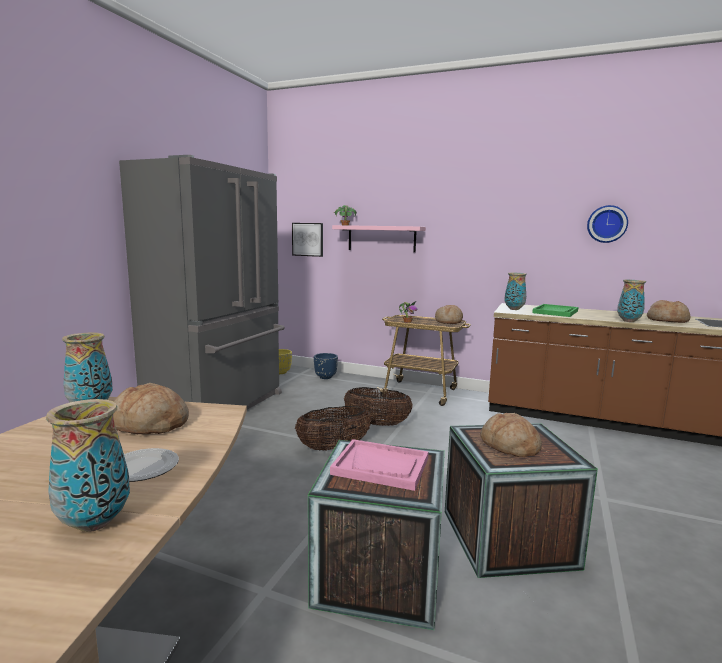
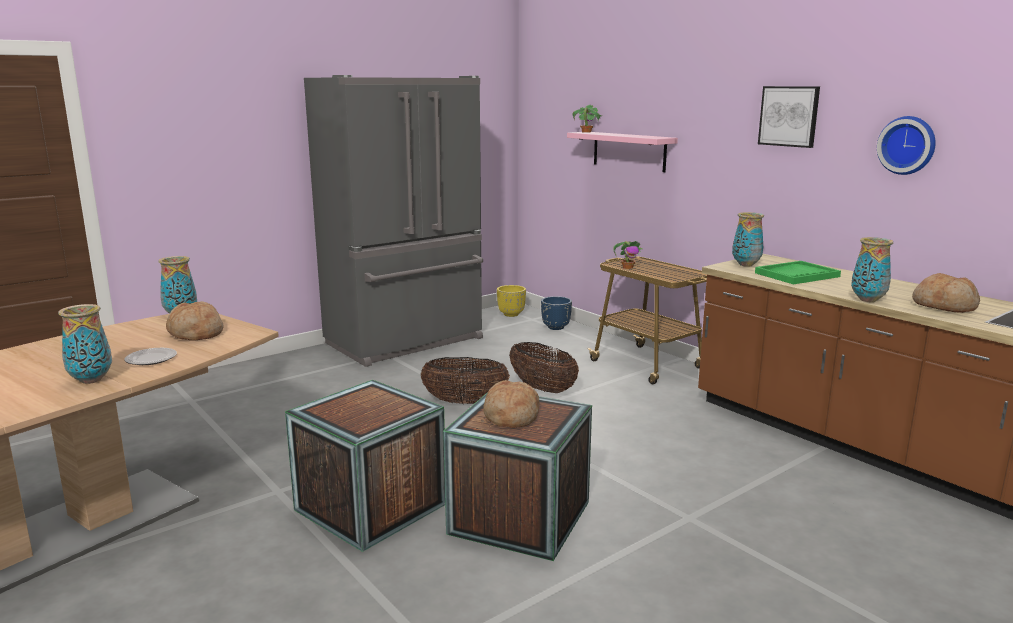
camera: 30 degrees right, 5 degrees up
(308, 239) = (554, 147): picture -> picture (789, 116)
(381, 466) = (368, 405): pink tray -> none
(449, 321) = (682, 273): bread -> none

